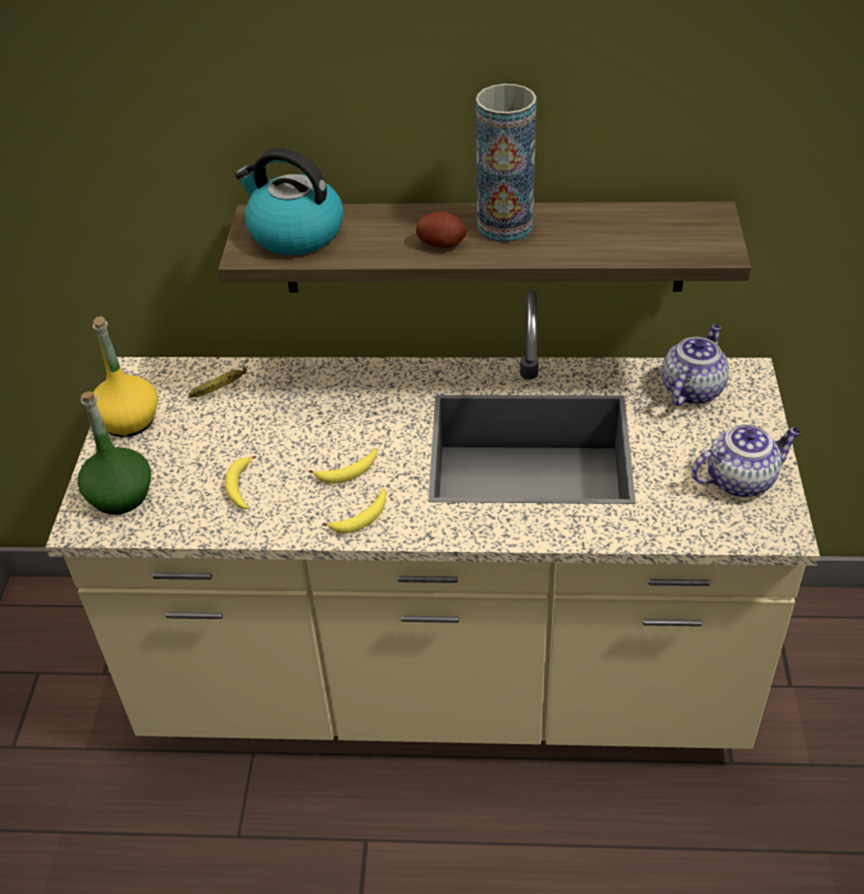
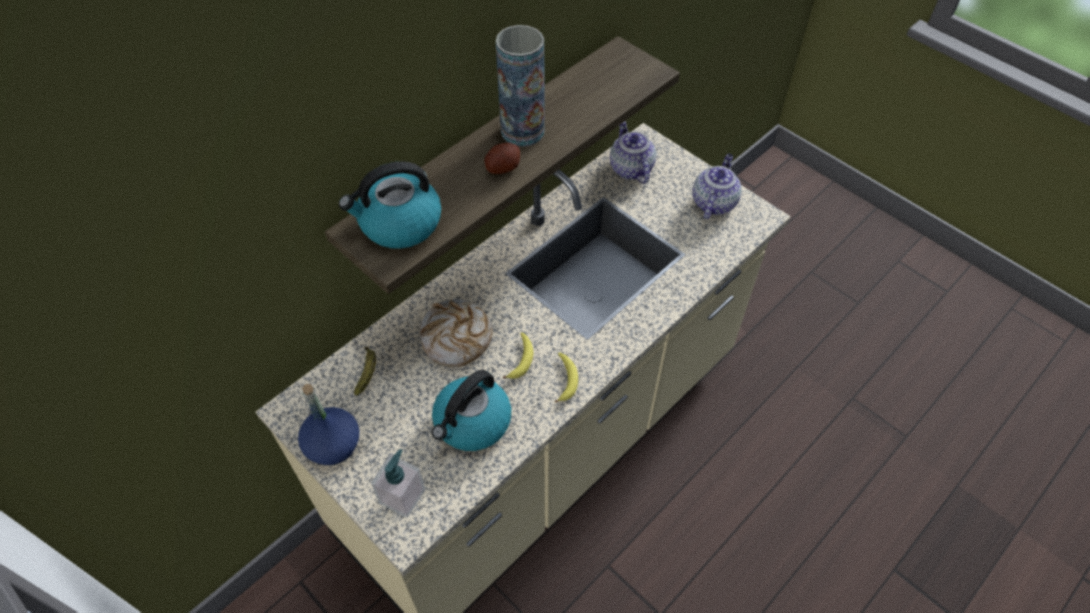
camera: 50 degrees left, 10 degrees up
(120, 495) = (402, 496): green bottle -> soap dispenser
(129, 420) = (333, 445): yellow bottle -> blue bottle
(241, 487) = (472, 423): banana -> kettle
(321, 415) = (456, 339): none -> bread

